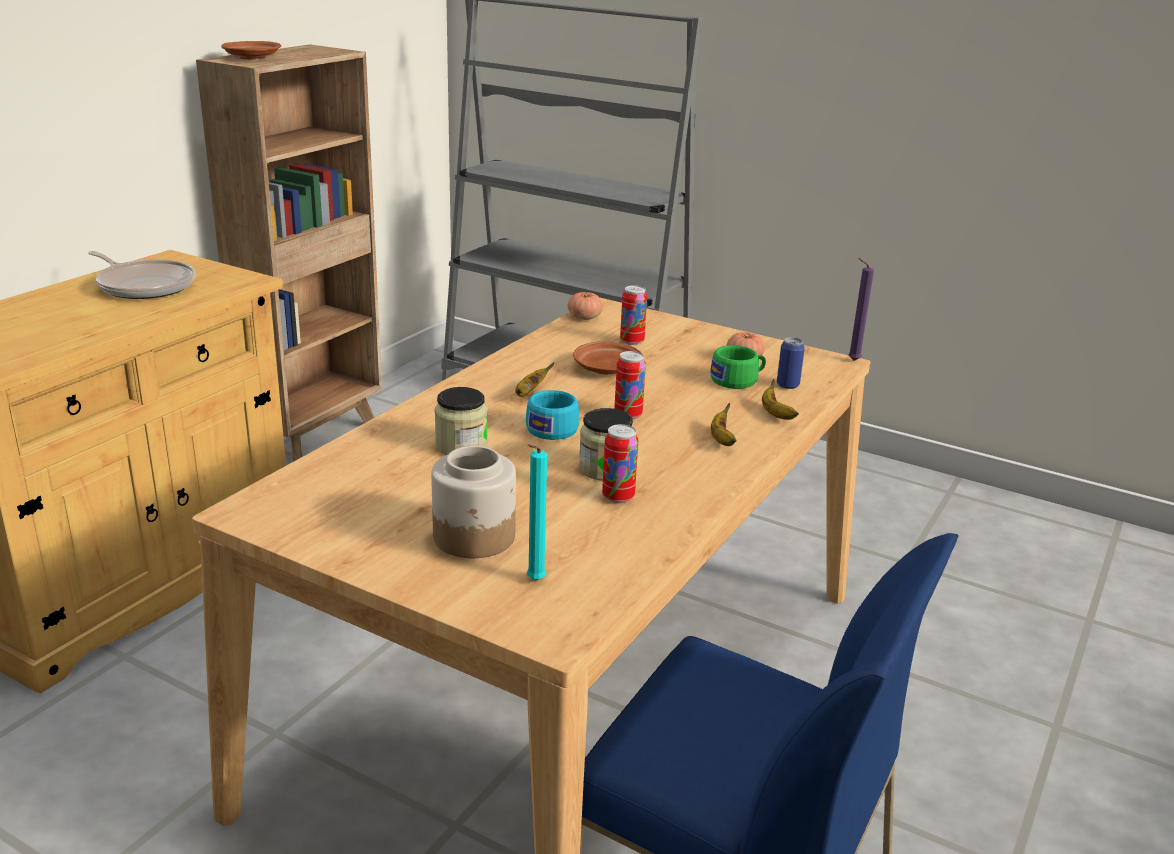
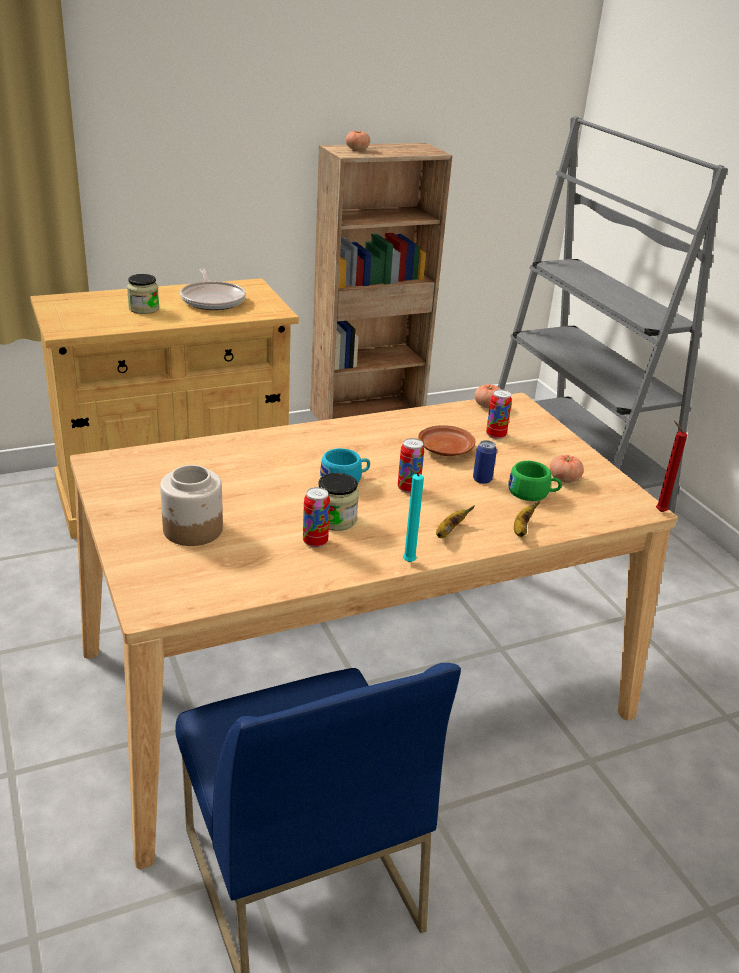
camera: 35 degrees right, 5 degrees up
(252, 58) = (357, 149): brown plate -> tomato
(461, 446) = (269, 469): jar -> jar (144, 309)
(529, 392) = (365, 448): banana -> none
(533, 582) = (185, 572): turquoise candle -> turquoise candle (406, 562)
(787, 385) = (568, 511): can -> can (482, 479)
(851, 360) = (659, 511): purple candle -> red candle

